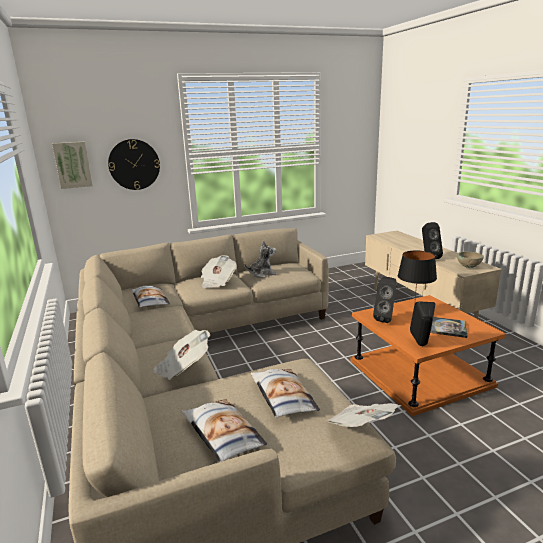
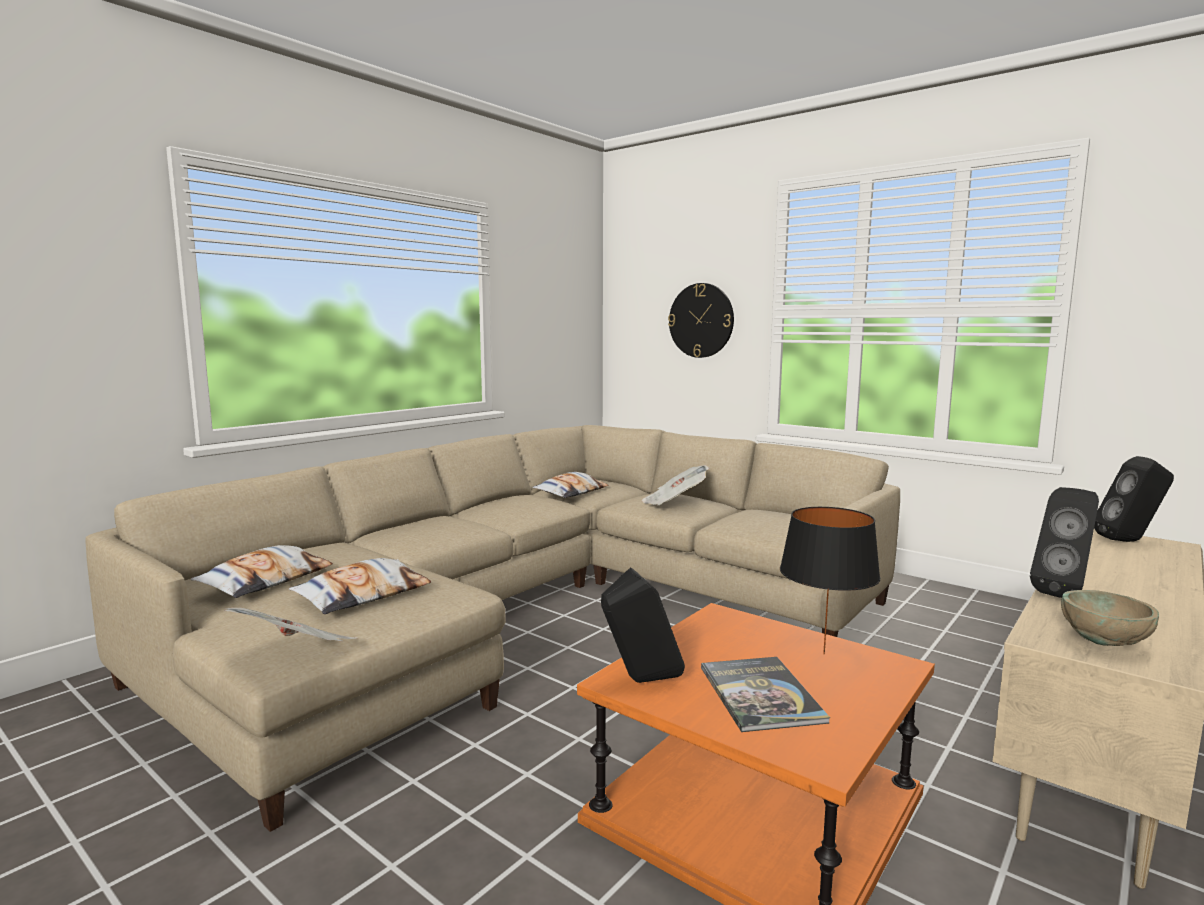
camera: 60 degrees right, 10 degrees down
(73, 165) = (634, 315): picture -> none
(183, 367) = (411, 538): newspaper -> none
(262, 274) = (751, 517): plush toy -> none
(386, 318) = (724, 633): black speaker -> black speaker (1130, 541)

